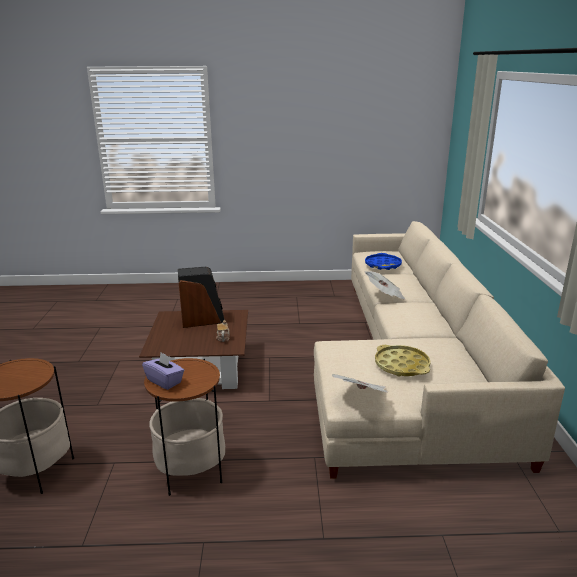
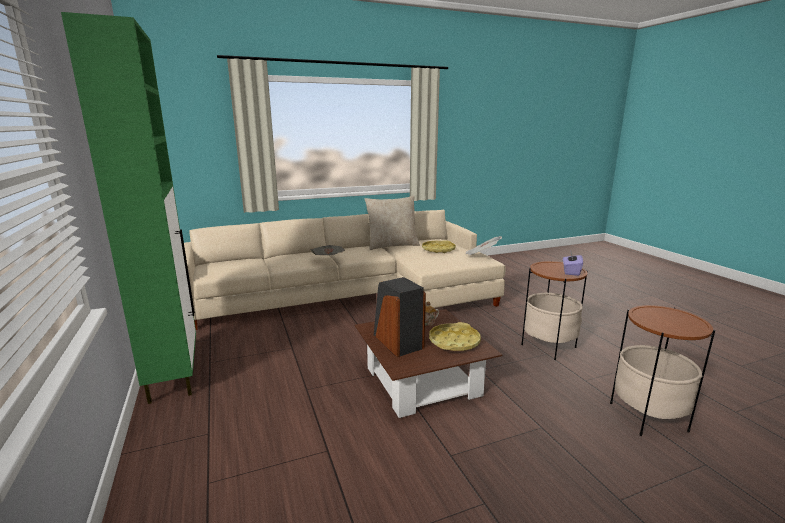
camera: 110 degrees left, 5 degrees down
(179, 341) = (454, 341): none -> yellow tray
(288, 288) = (174, 374): none -> green cabinet
(383, 265) = (251, 264): blue tray -> none
(440, 338) = (392, 245): none -> beige pillow

